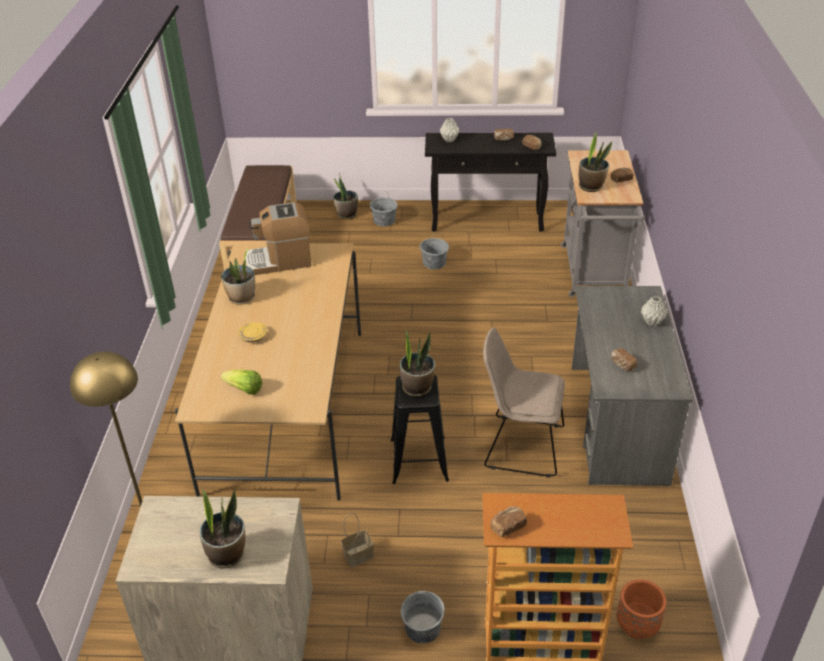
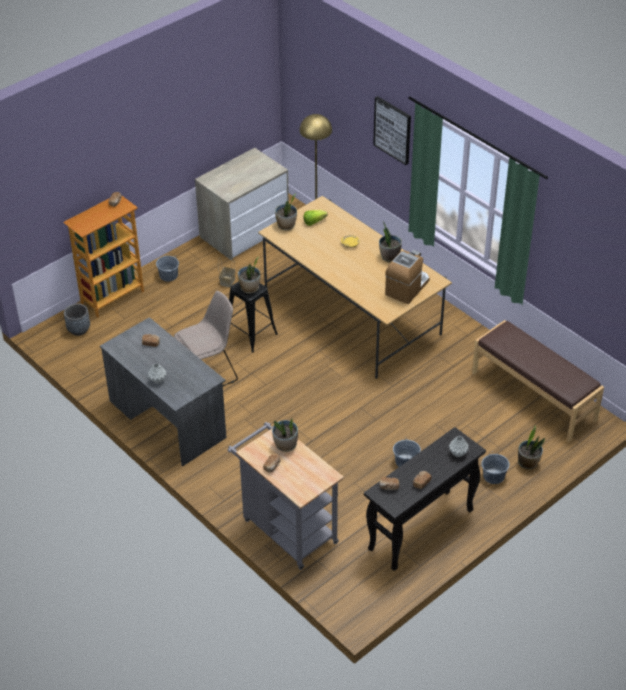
camera: 135 degrees right, 5 degrees up
(94, 234) = (393, 130): none -> picture
(227, 554) = (227, 173): potted plant -> potted plant (286, 225)
(637, 625) = (79, 330): orange planter -> grey planter

